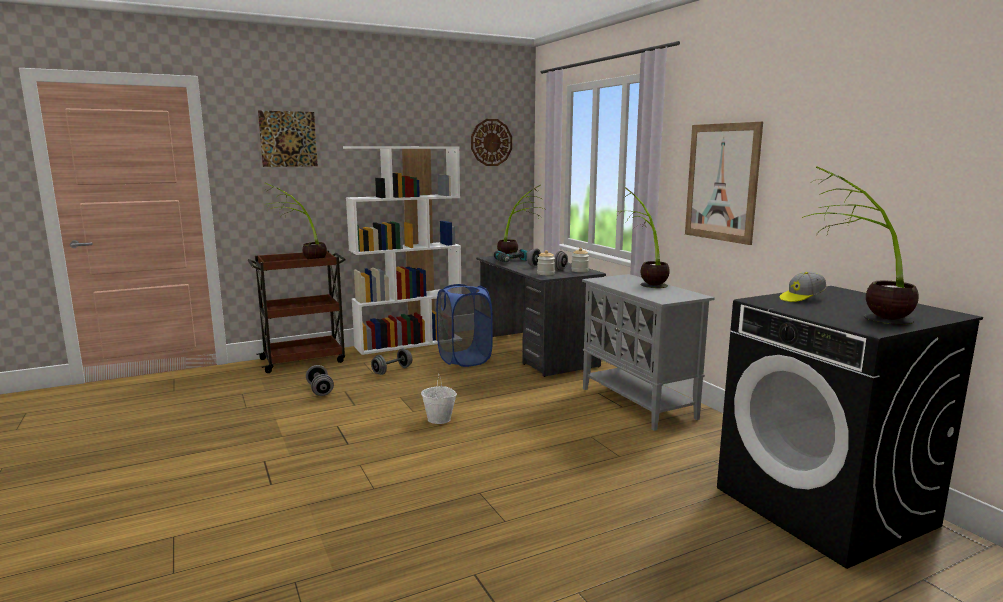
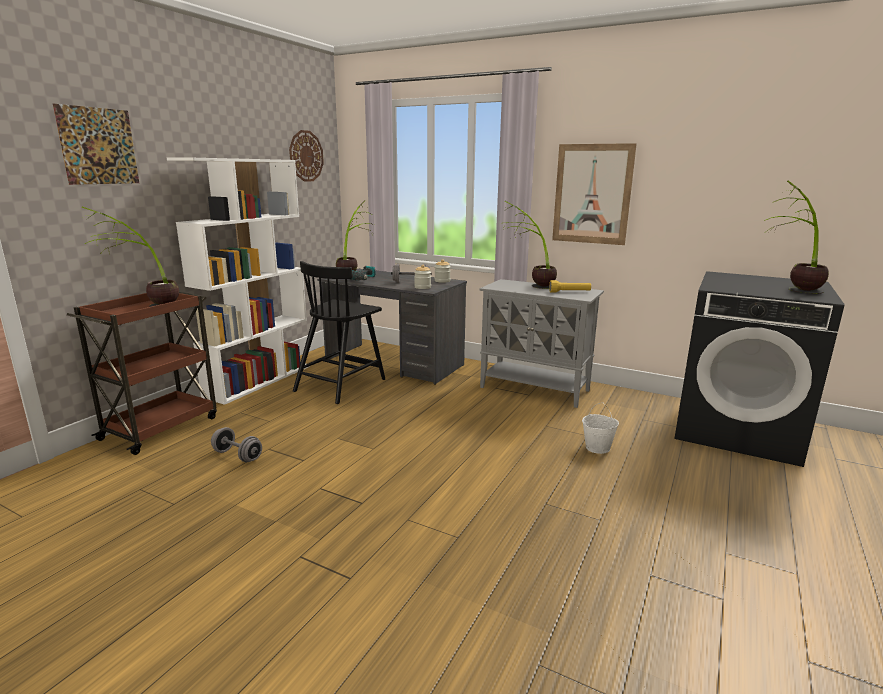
camera: 35 degrees left, 5 degrees up
(392, 370) = (286, 413): grey dumbbell -> none
(439, 419) = (410, 449): white bucket -> white bucket (598, 448)
(464, 359) = (341, 384): blue laundry basket -> black chair
(665, 294) = (569, 292): none -> yellow flashlight
(801, 298) = (726, 283): cap -> none

